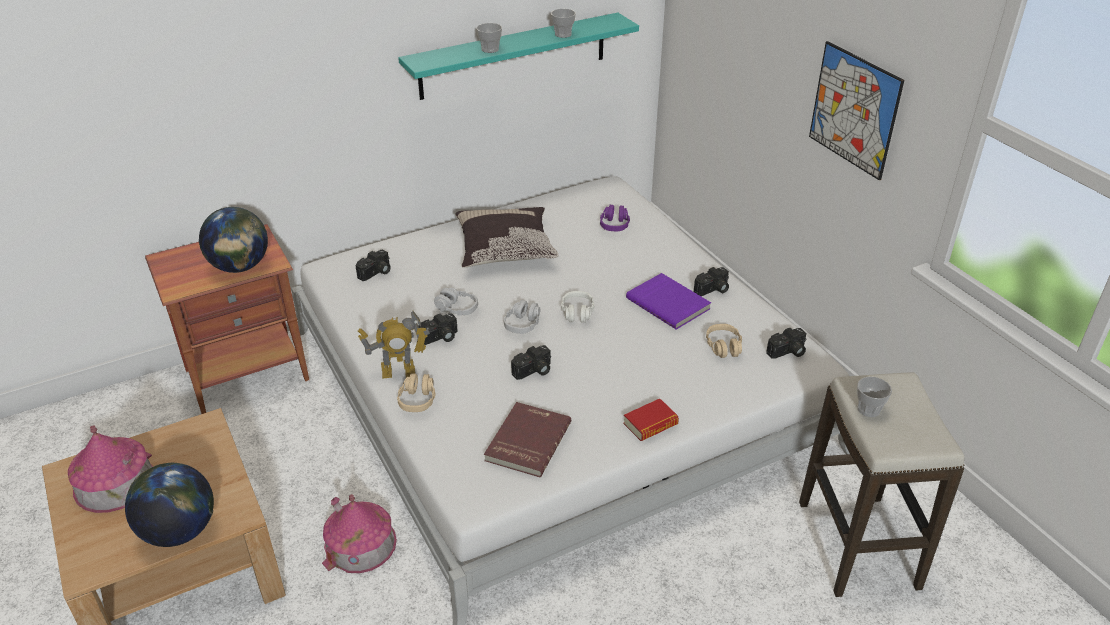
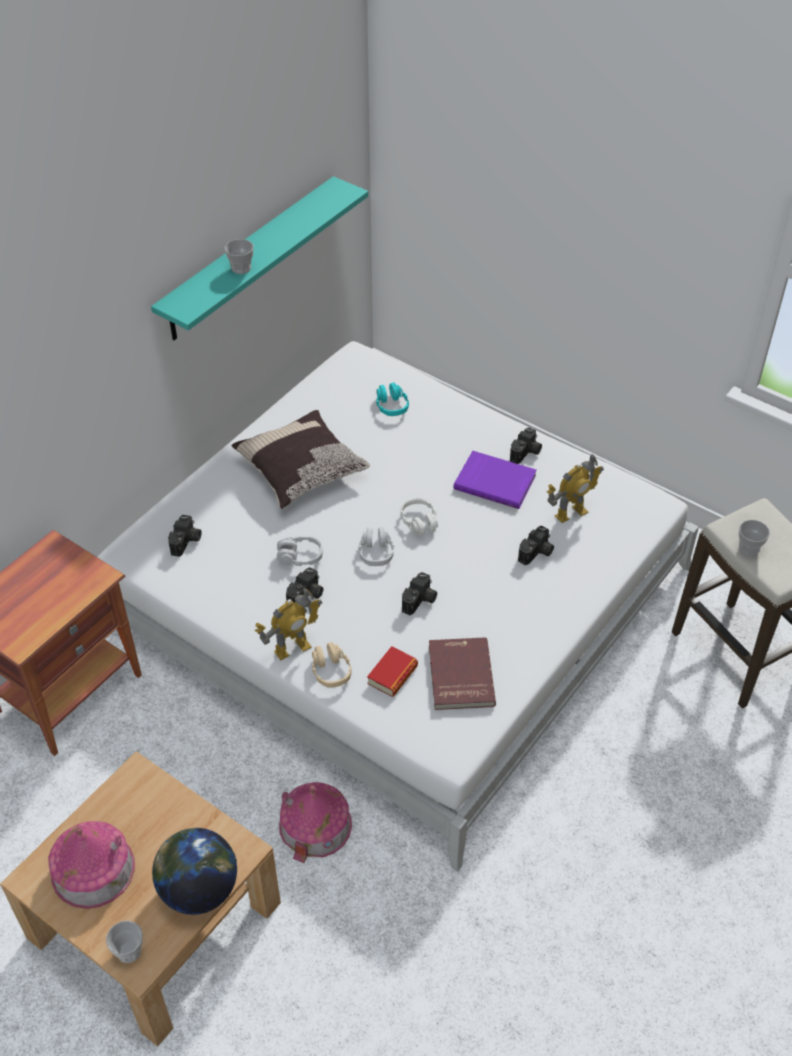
camera: 25 degrees left, 10 degrees up
(240, 267) = (68, 593): globe -> none
(563, 34) = (301, 225): cup -> cup (129, 951)
(614, 225) = (391, 405): purple headphones -> turquoise headphones
(650, 424) = (554, 617): book -> book (392, 675)
(723, 347) = (570, 513): beige headphones -> toy robot
(787, 352) = (628, 500): camera -> camera (536, 553)
(854, 110) = (639, 257): picture -> none

